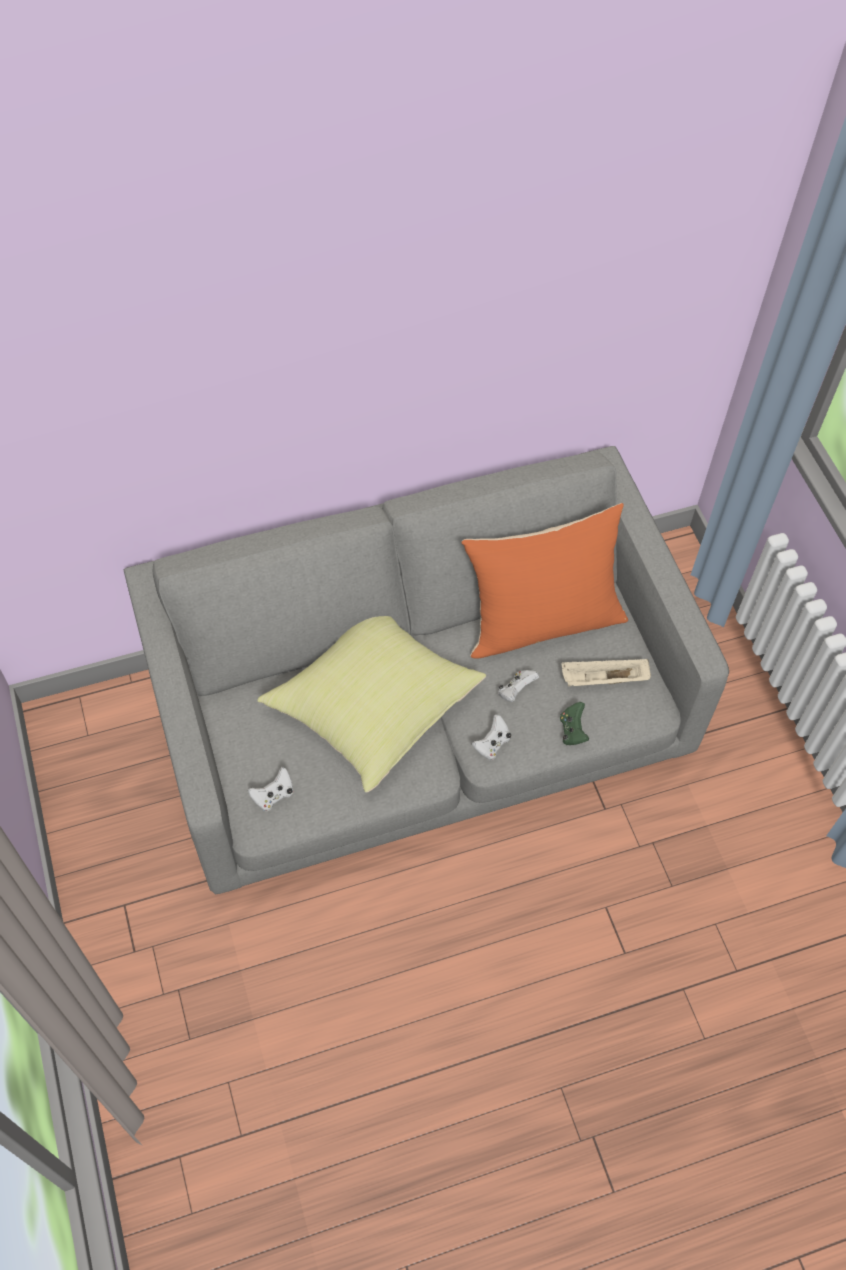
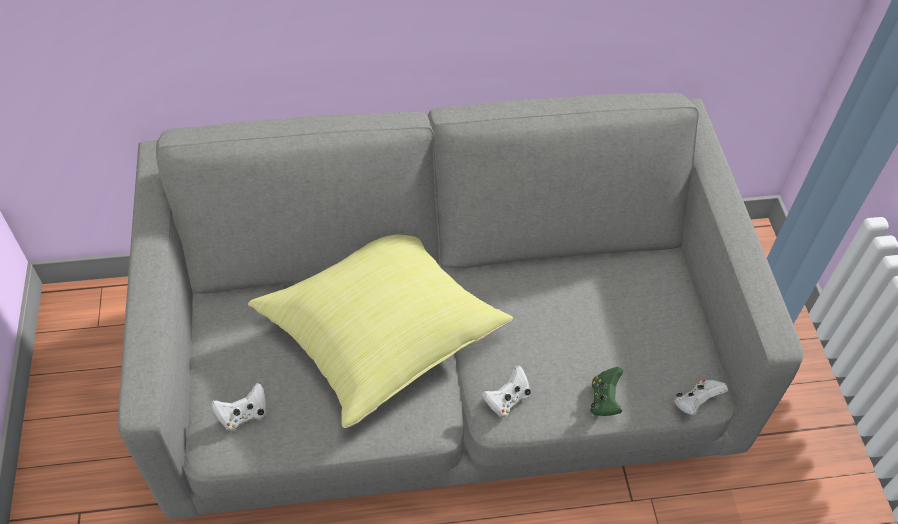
camera: 10 degrees right, 5 degrees down
(515, 691) = (546, 344): white game controller -> white game controller (695, 403)
(542, 621) = (590, 274): orange pillow -> none
(603, 680) = (649, 349): beige tray -> none

